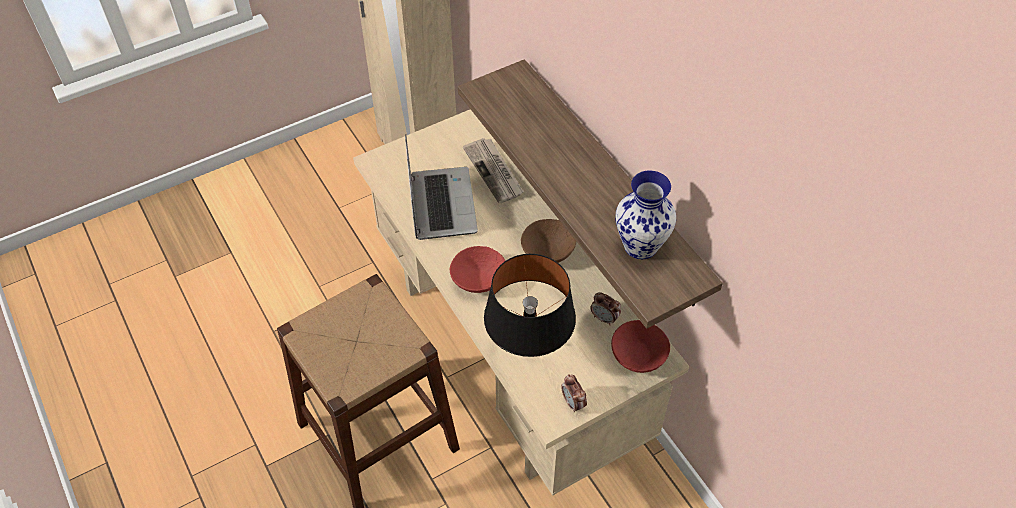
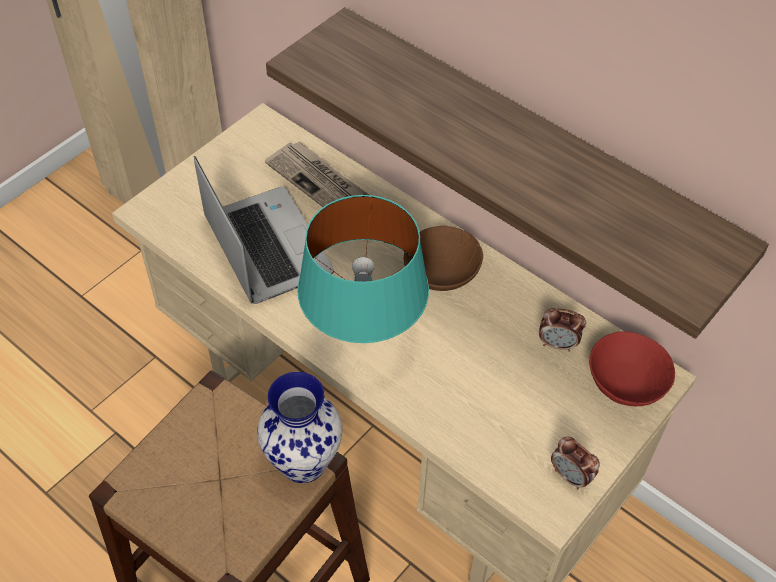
camera: 20 degrees left, 0 degrees up
(479, 280) = (363, 338): red bowl -> turquoise table lamp
(528, 349) = (475, 417): black table lamp -> none
(641, 246) = (634, 223): vase -> vase (304, 463)

